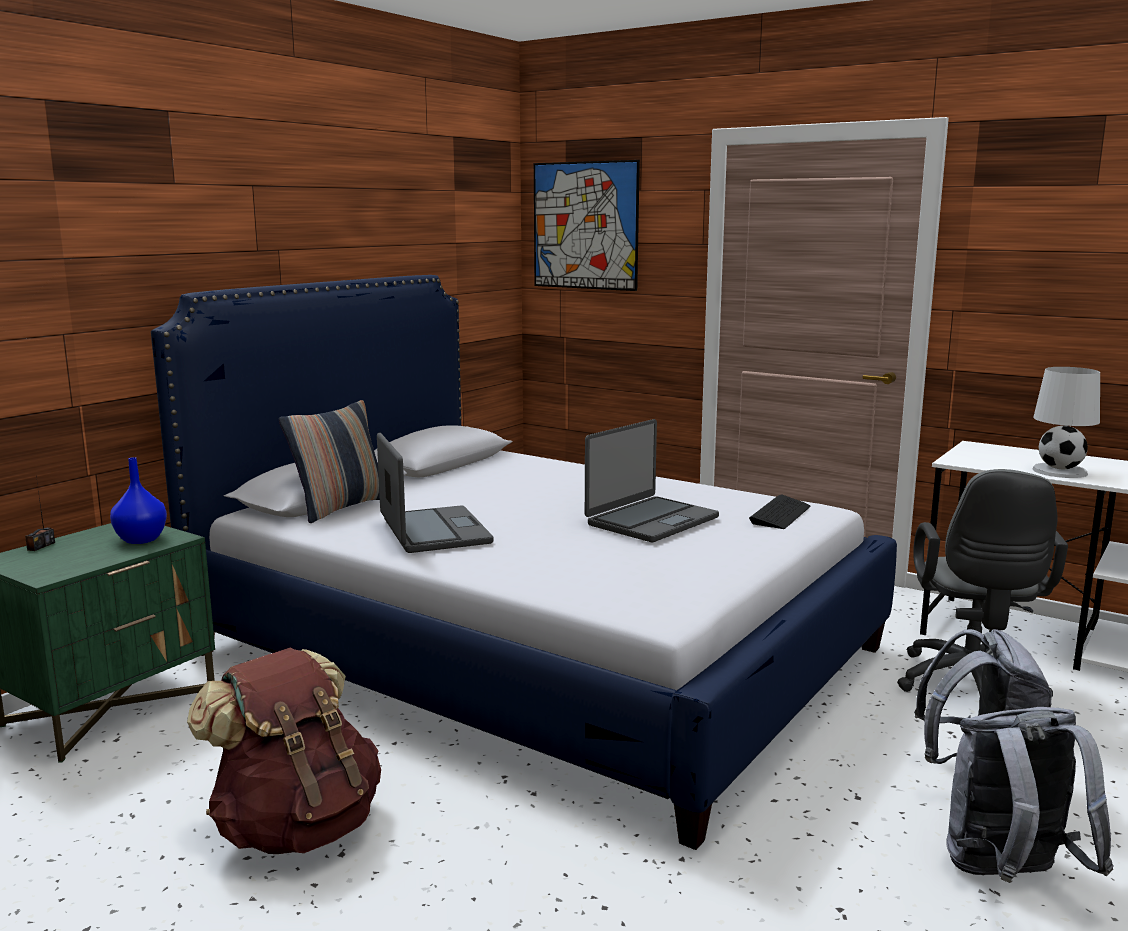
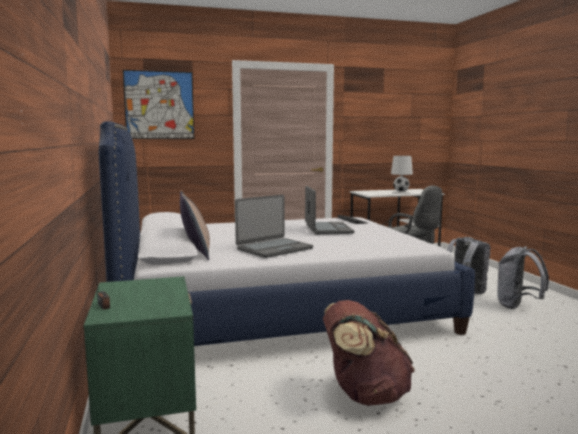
camera: 50 degrees left, 5 degrees down
(140, 540) = (154, 286): blue vase -> none
(433, 532) = (274, 249): laptop -> laptop turned 120 degrees clockwise

